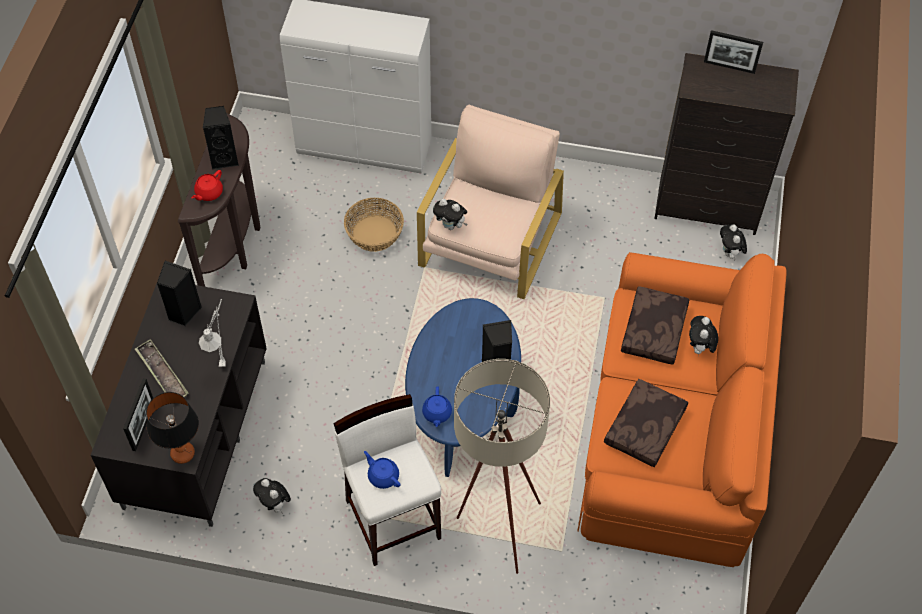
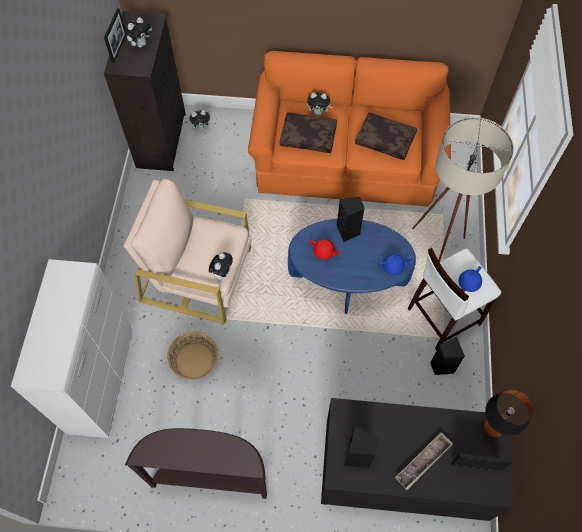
camera: 95 degrees left, 5 degrees up
(208, 193) = (230, 454): red teapot -> red teapot (324, 252)
(223, 358) = (398, 412): grey table lamp -> none
(224, 158) = (187, 447): black speaker -> black speaker (441, 366)
(275, 505) = (450, 399): plush toy -> plush toy (141, 44)

